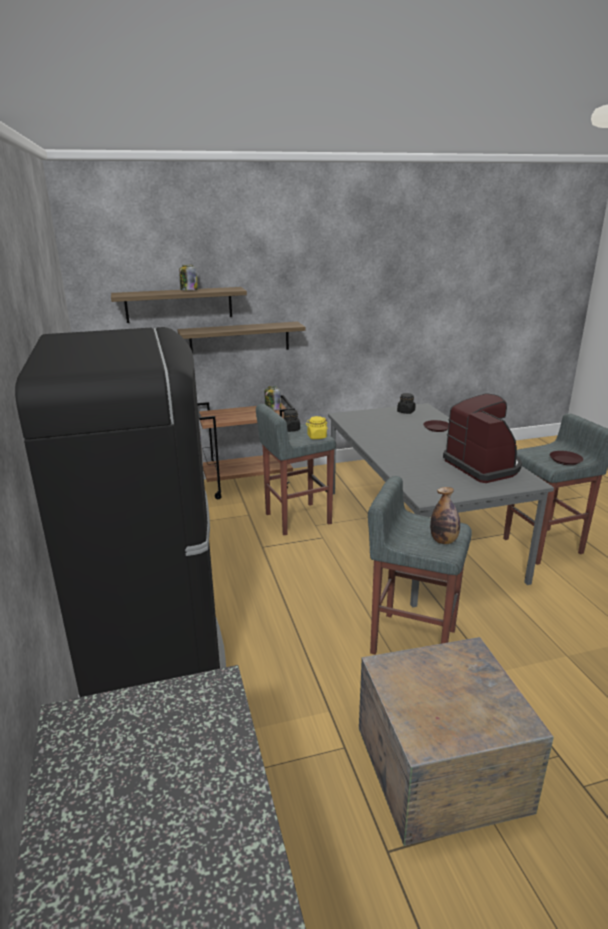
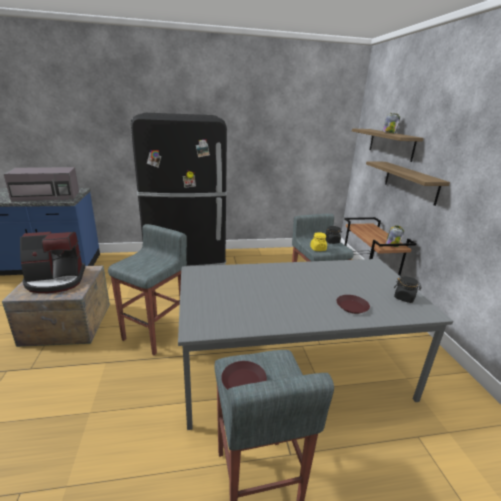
camera: 95 degrees right, 0 degrees up
(173, 762) = (48, 196): none -> grey microwave
(443, 541) = (133, 266): bottle -> none
(483, 466) = (243, 310): coffee machine -> coffee machine (56, 280)

